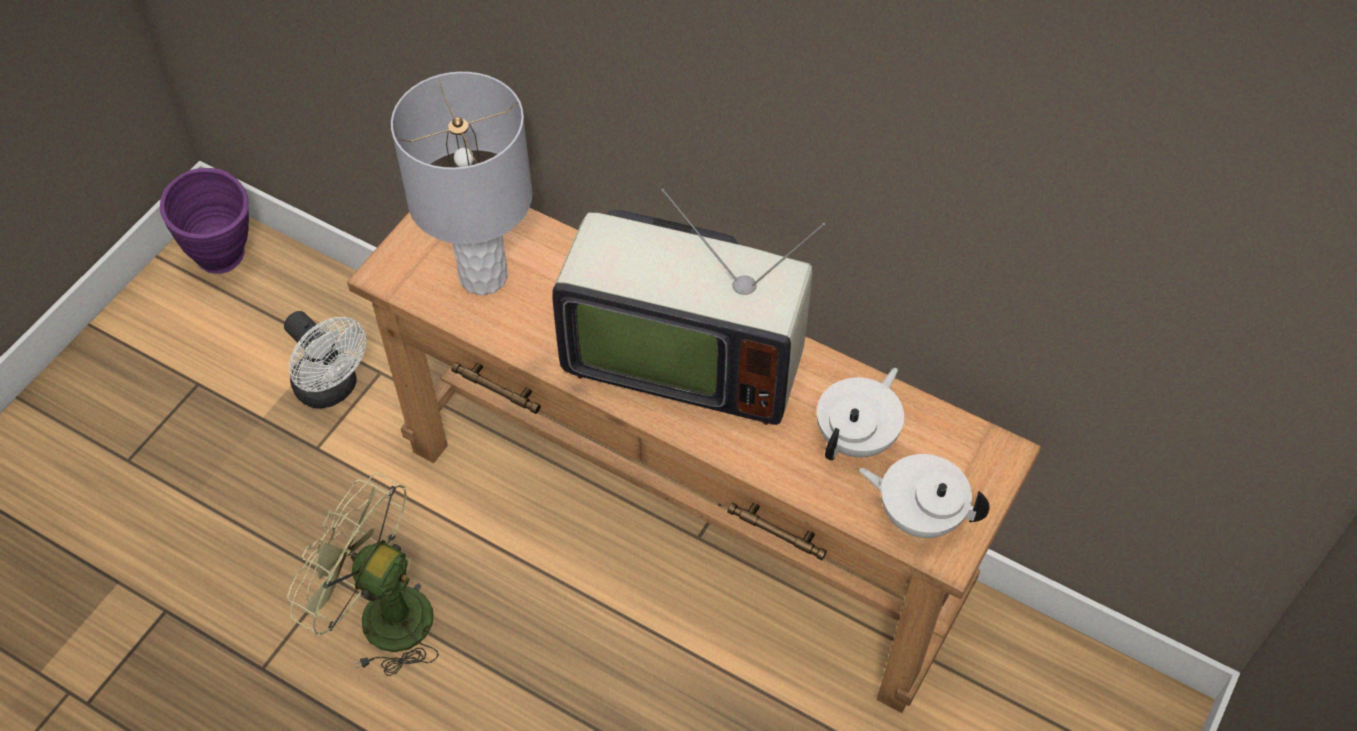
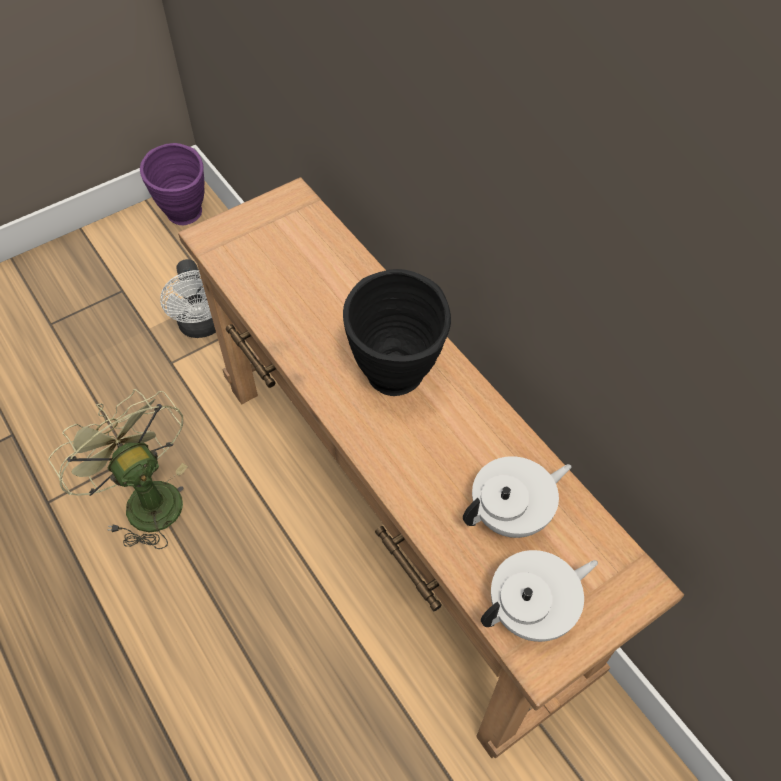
camera: 25 degrees right, 0 degrees up
(484, 276) = (279, 263): grey table lamp -> none
(682, 356) = (397, 384): television -> black vase
(919, 514) = (532, 610): white teapot -> white teapot turned 105 degrees clockwise

